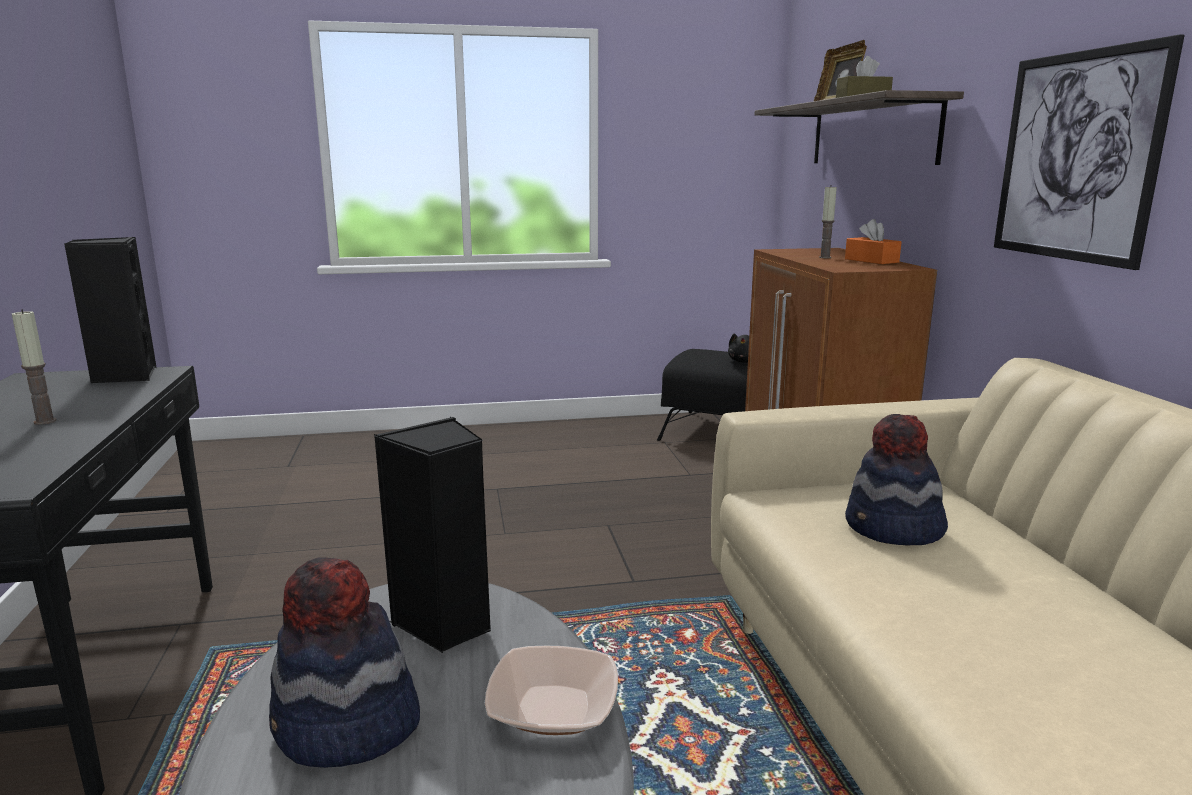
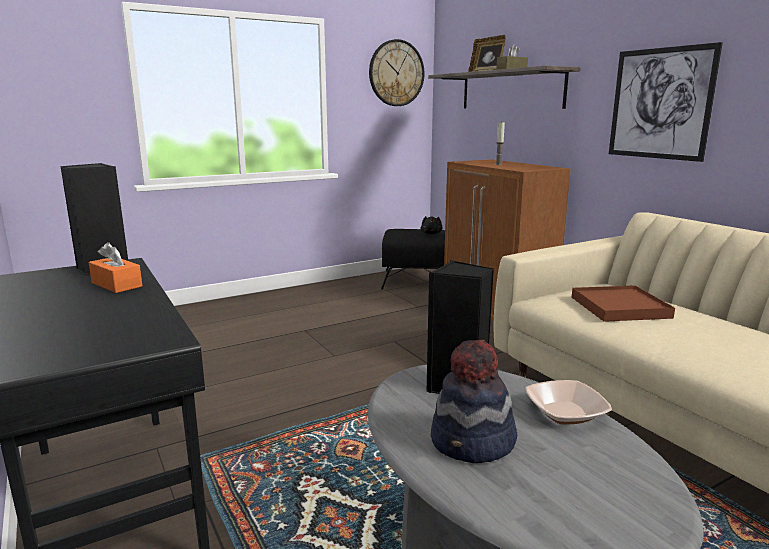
camera: 20 degrees left, 0 degrees up
(45, 421) = (103, 301): candle -> none
(717, 108) = (396, 73): none -> wall clock
(871, 260) = (527, 165): orange tissue box -> orange tissue box (116, 284)
(893, 529) = (620, 307): hat -> brown tray

